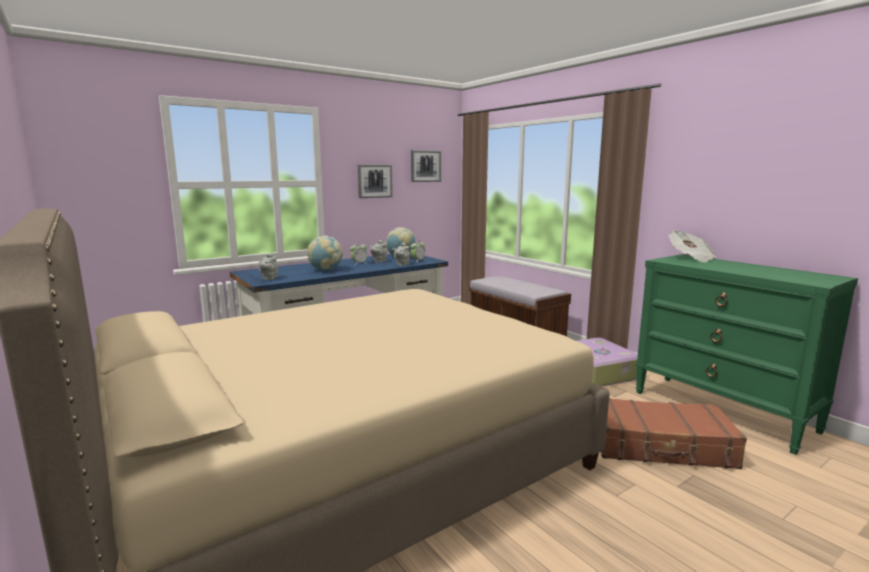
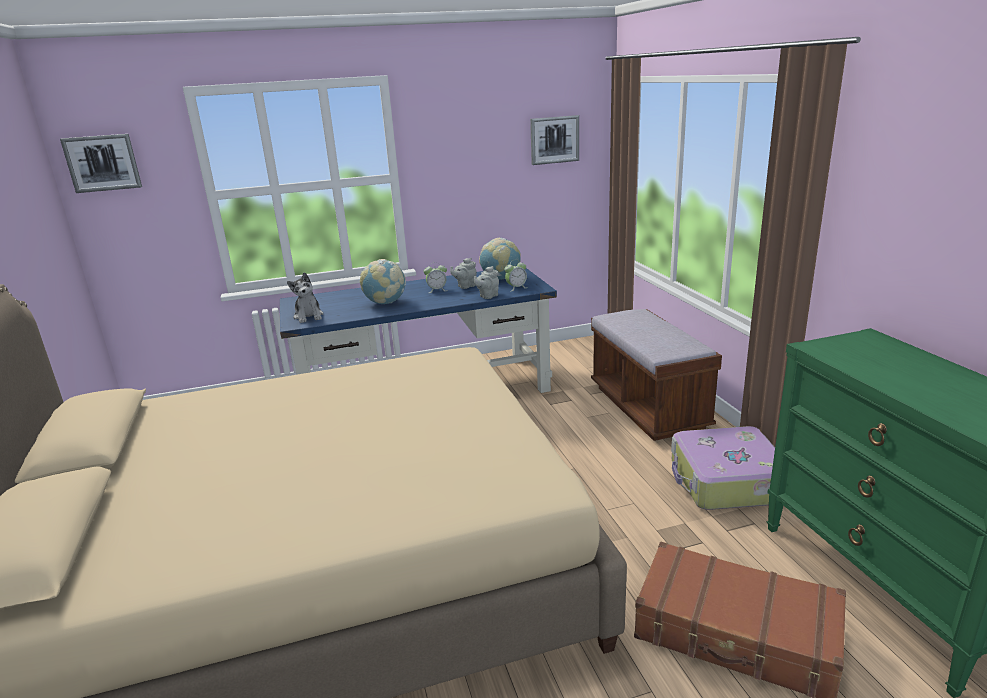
camera: 20 degrees right, 10 degrees up
(269, 278) = (309, 316): grey teapot -> plush toy
(374, 181) = (475, 168): picture -> picture (102, 163)
(690, 258) = (873, 344): newspaper -> none

